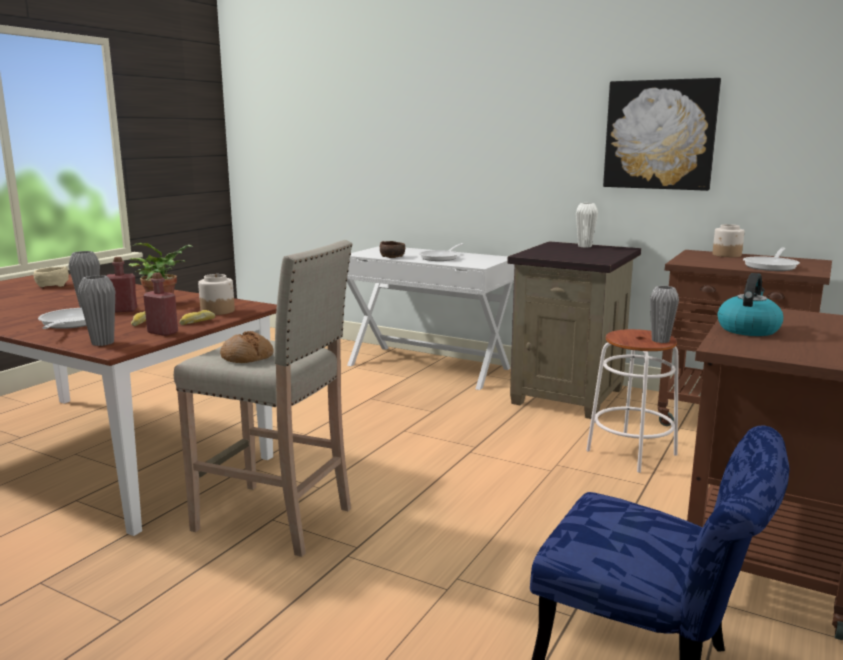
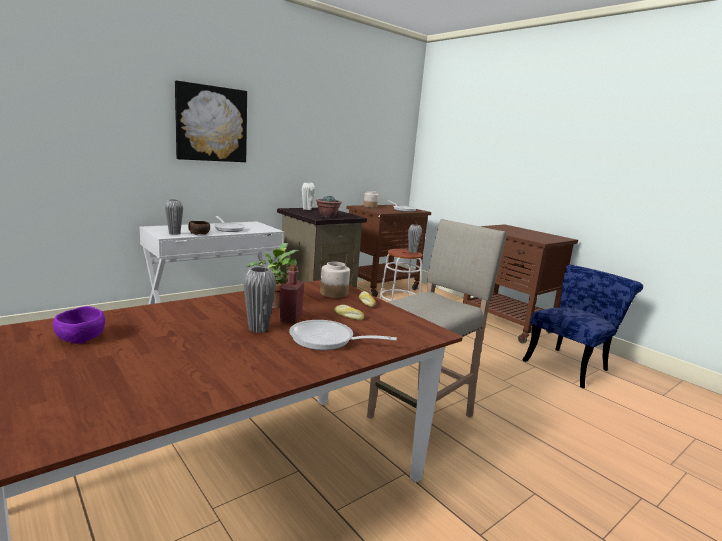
camera: 70 degrees left, 0 degrees up
(51, 286) = (81, 338): beige bowl -> purple bowl
(102, 343) = (413, 334): grey vase -> grey vase (174, 233)
(162, 332) = (392, 314): red bottle -> none
(247, 357) = (443, 308): bread -> none
(552, 255) = (327, 216): none -> potted plant
(660, 135) = (333, 142): picture -> picture (211, 124)
(748, 329) = (516, 234): kettle -> none

